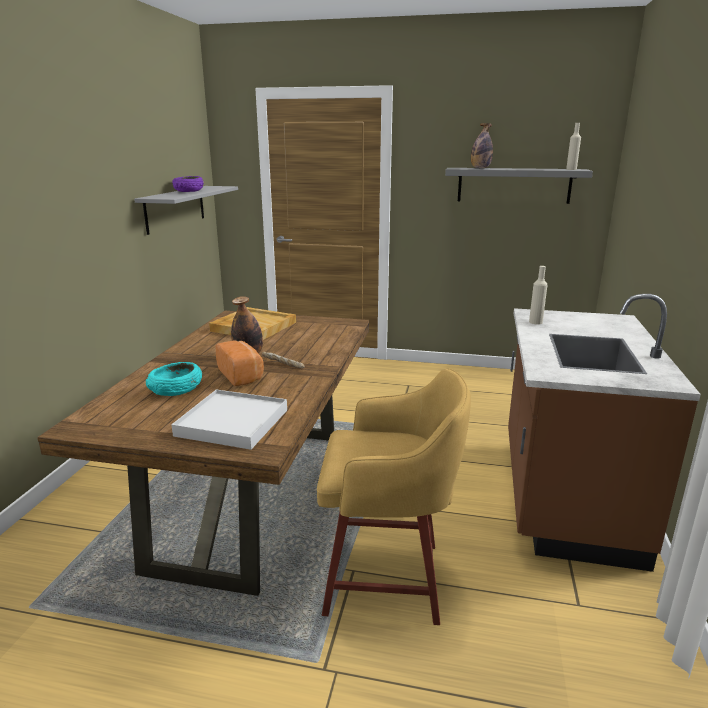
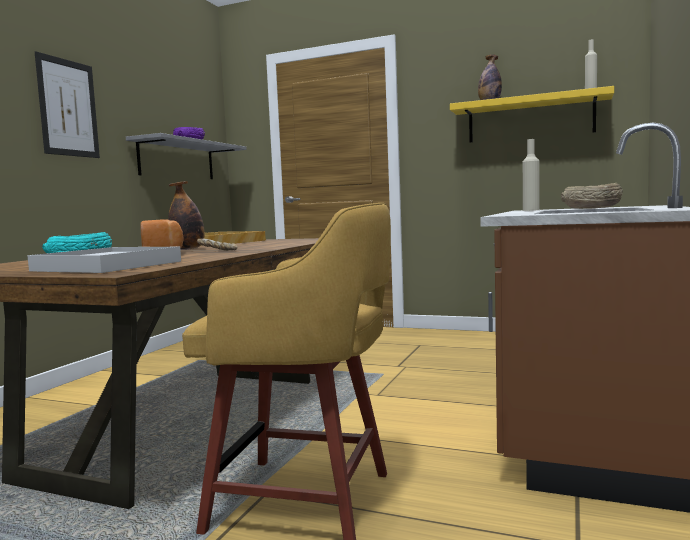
camera: 10 degrees right, 15 degrees down
(87, 185) = (68, 108): none -> picture
(514, 185) = (530, 119): grey shelf -> yellow shelf
(583, 325) = (592, 208): none -> beige bowl

